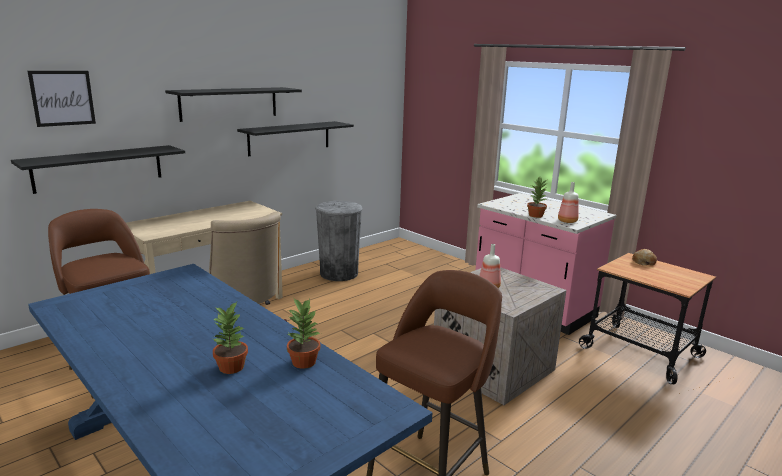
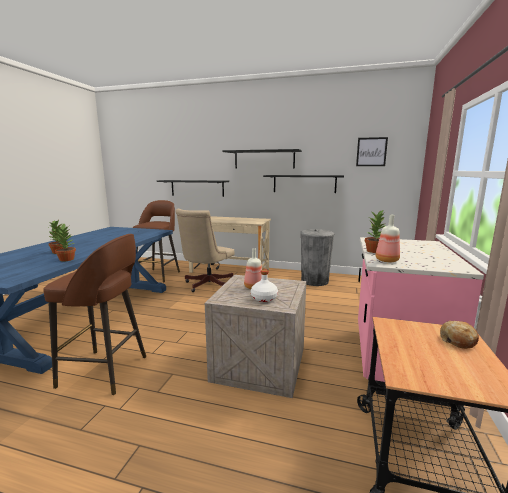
camera: 60 degrees right, 5 degrees down
(62, 98) = (186, 154): picture -> picture (371, 152)
(523, 291) = (263, 298): none -> white bottle

